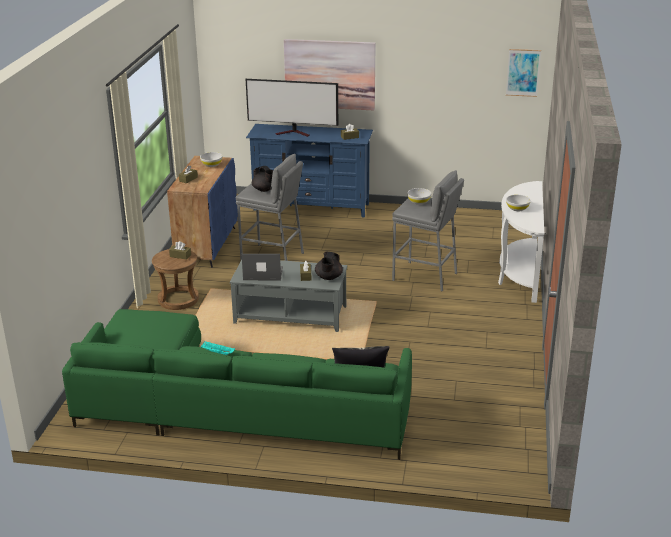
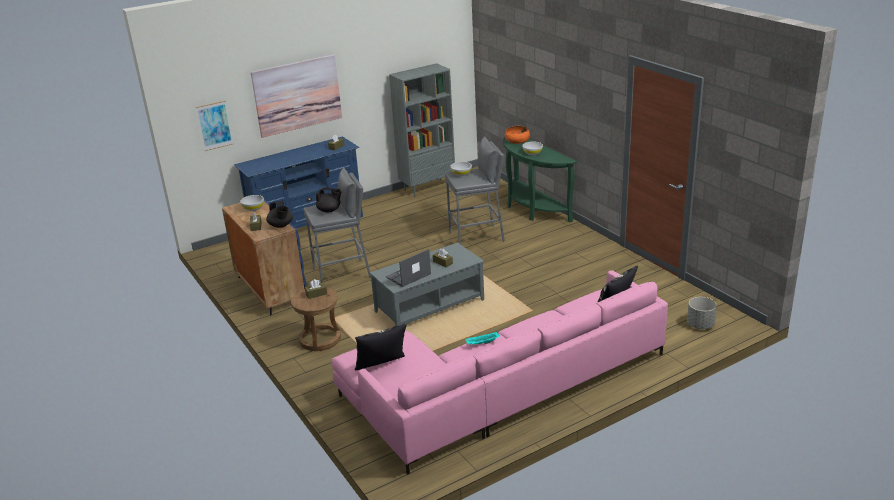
camera: 40 degrees left, 0 degrees up
(128, 332) = (382, 367): none -> pillow
(227, 406) = (498, 389): green sofa -> pink sofa
(294, 133) = (284, 159): television -> none
(328, 277) = (461, 256): black teapot -> black teapot (281, 226)
(458, 214) = (427, 188): none -> grey bookcase
(483, 456) = (700, 325): none -> grey planter
(519, 274) = (532, 208): white console table -> green console table
(523, 72) = (452, 51): picture -> picture (214, 125)
(526, 191) = (517, 141): none -> orange bowl

